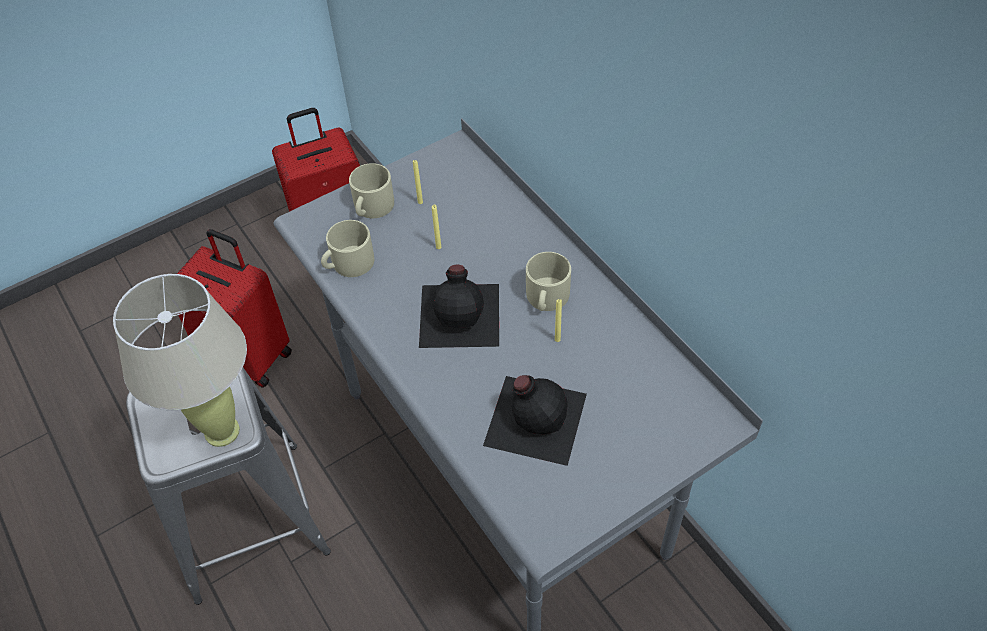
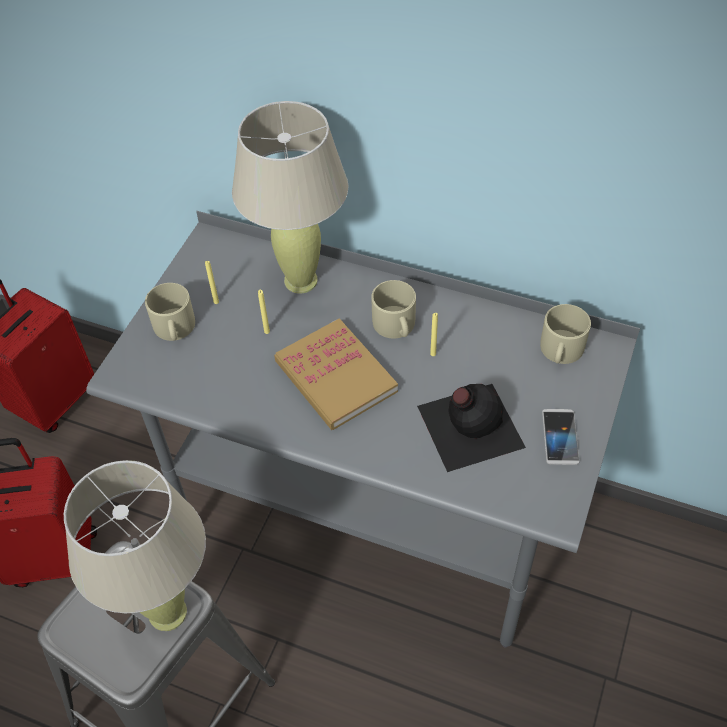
camera: 35 degrees left, 0 degrees up
(348, 264) = (196, 388): beige mug -> beige mug (560, 351)
(461, 314) = (335, 376): black bottle -> book
(501, 218) = (301, 280): none -> beige table lamp
(605, 475) = (560, 437): none -> phone

